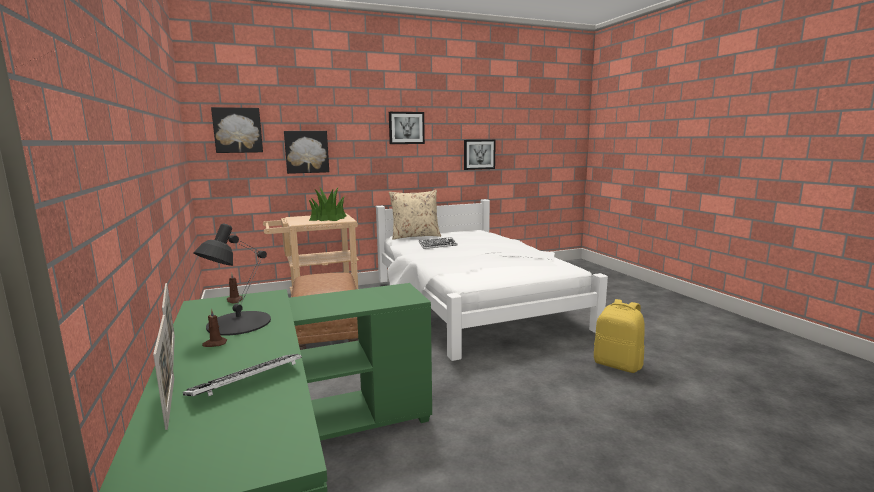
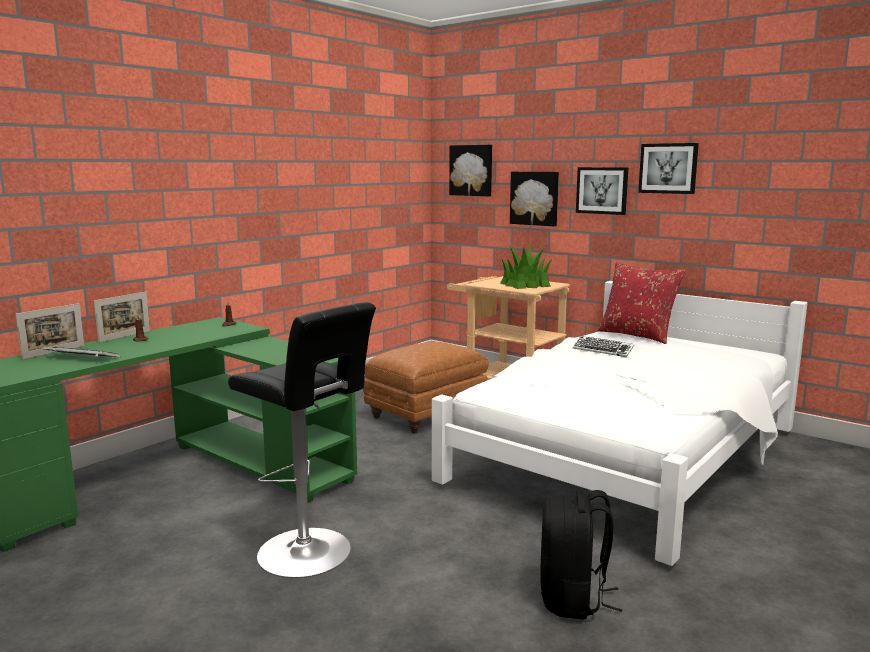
camera: 60 degrees right, 0 degrees up
(238, 323) = (180, 335): black table lamp -> none
(415, 236) = (637, 335): beige pillow -> red pillow
(479, 154) = (801, 217): picture -> picture (602, 190)
(516, 437) = (309, 554): none -> black stool
(618, 364) = (573, 599): yellow backpack -> black backpack

